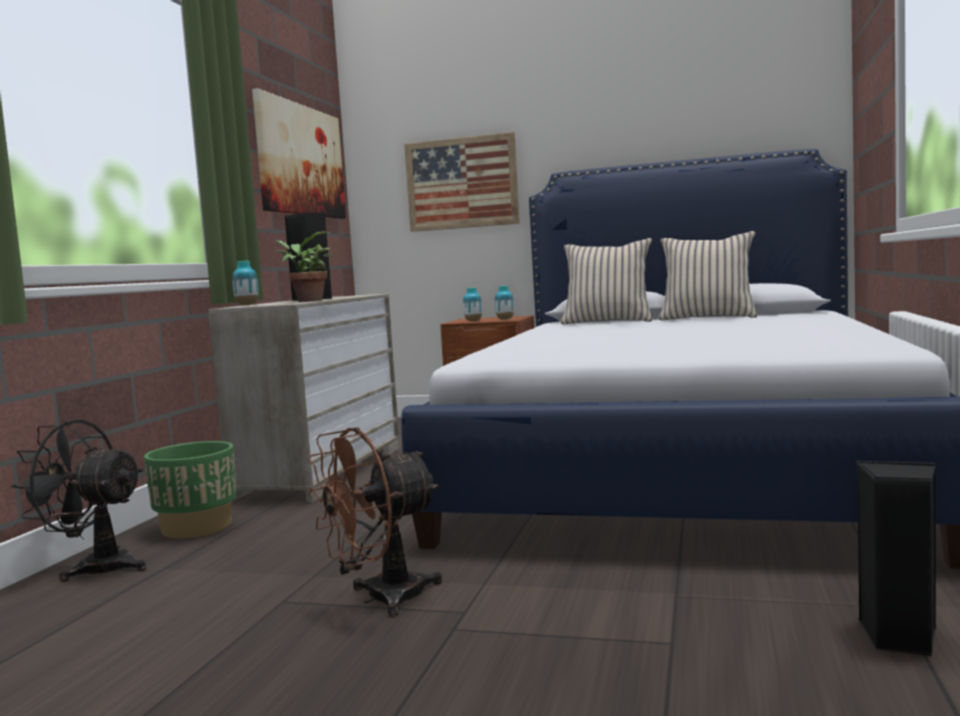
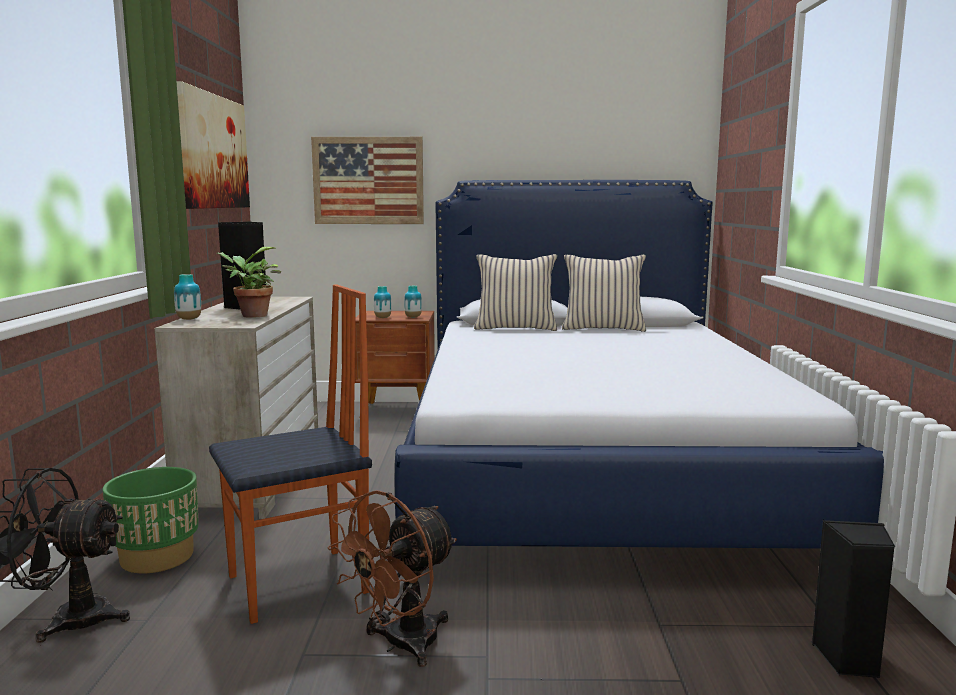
camera: 15 degrees left, 5 degrees up
(313, 551) = (300, 585): none -> chair

